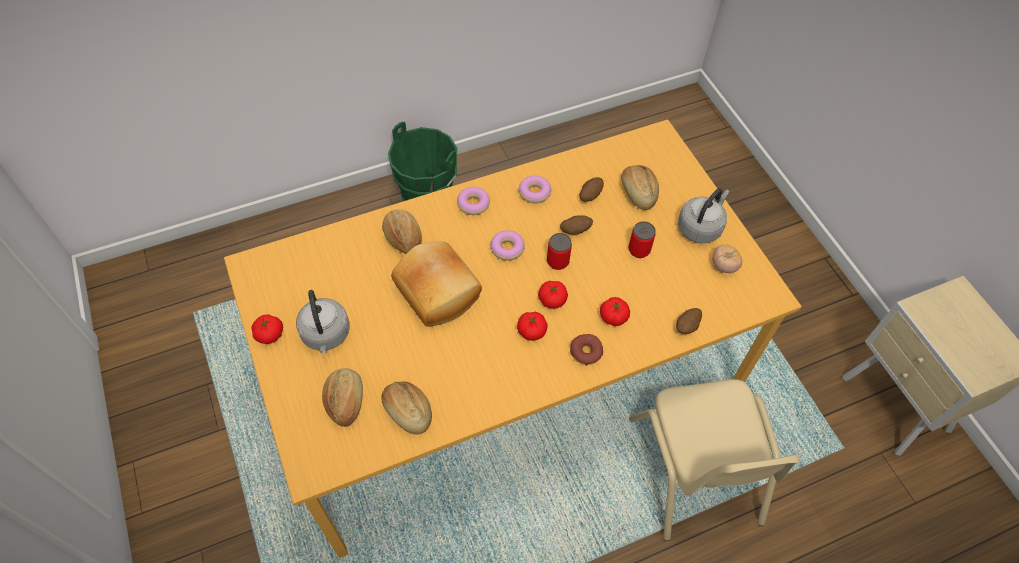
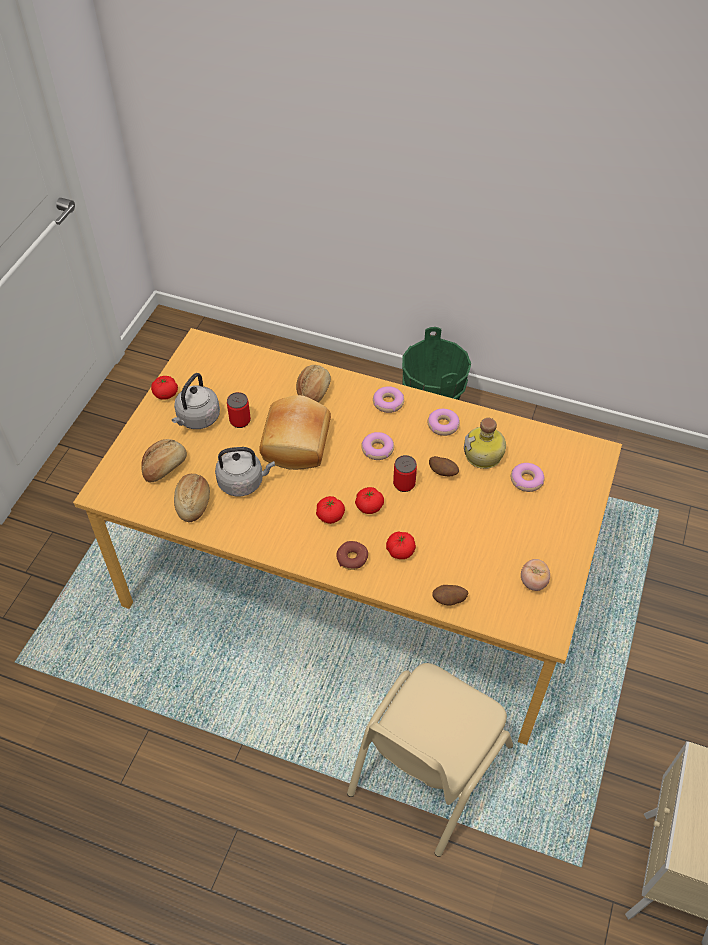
camera: 45 degrees right, 5 degrees down
(590, 195) = (484, 456): potato -> bottle
(638, 192) = (526, 480): bread -> donut
(639, 250) = (477, 521): can -> can (240, 421)
(700, 227) = (548, 541): grey kettle -> grey kettle (243, 482)

